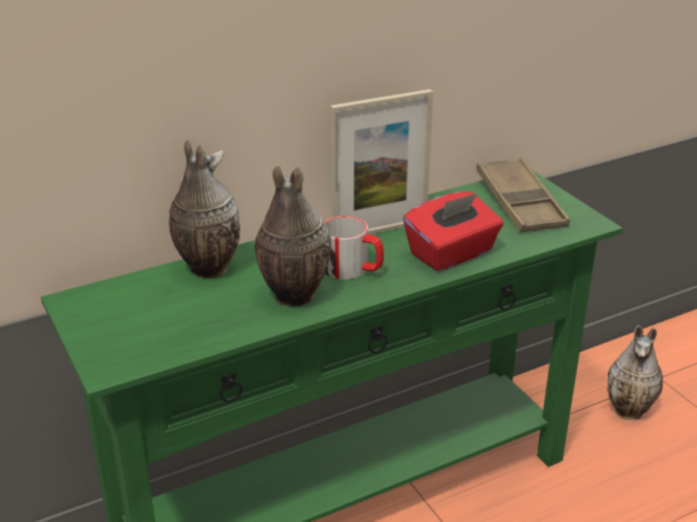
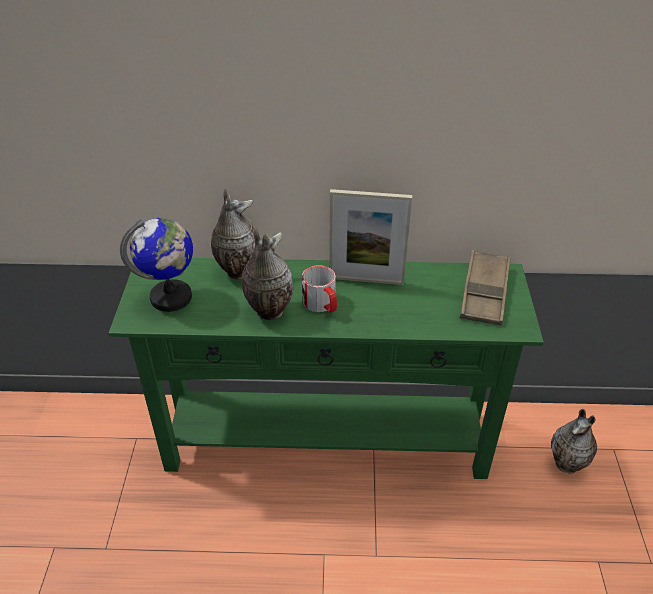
camera: 30 degrees right, 10 degrees up
(144, 324) = (171, 298): none -> globe
(452, 254) = (397, 317): red tissue box -> none

